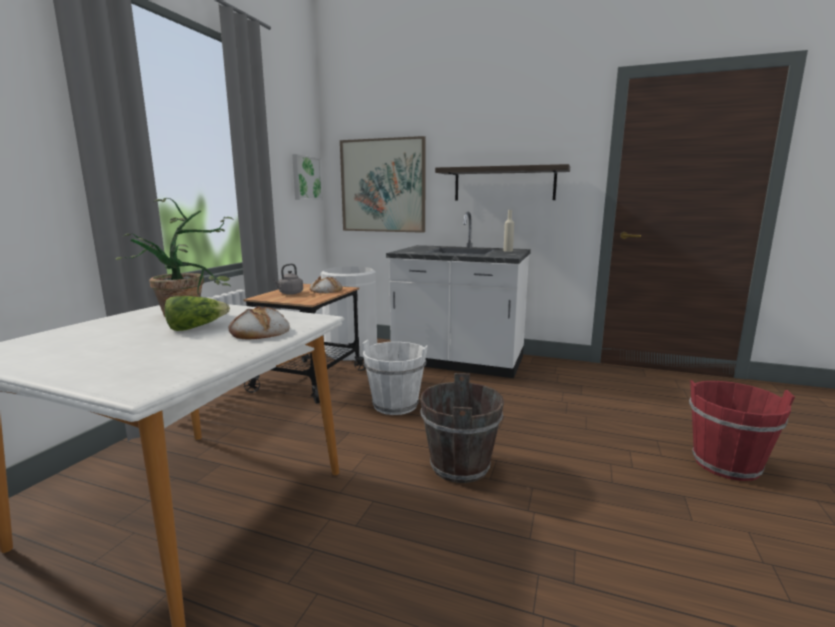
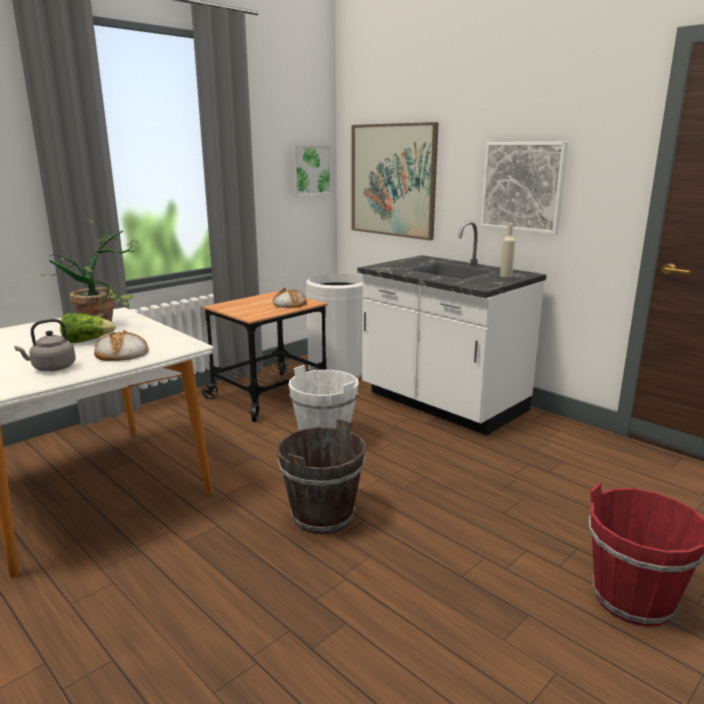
camera: 25 degrees right, 5 degrees up
(290, 293) = (250, 304): grey kettle -> grey kettle (52, 368)
(504, 184) = (522, 186): shelf -> picture

